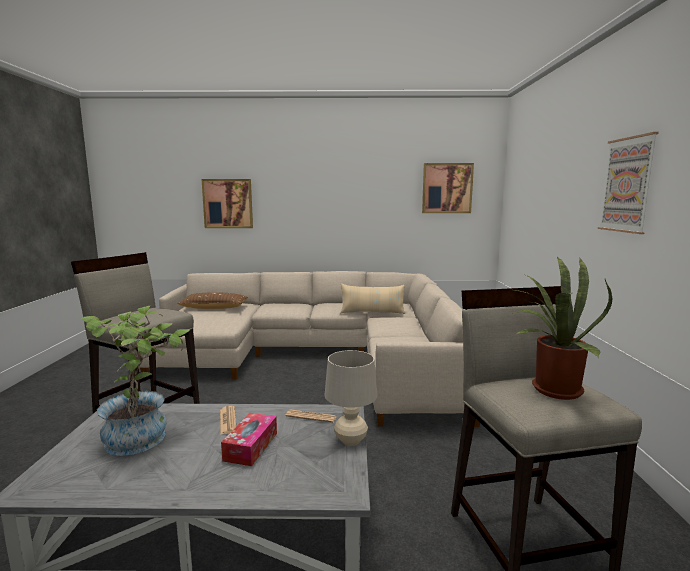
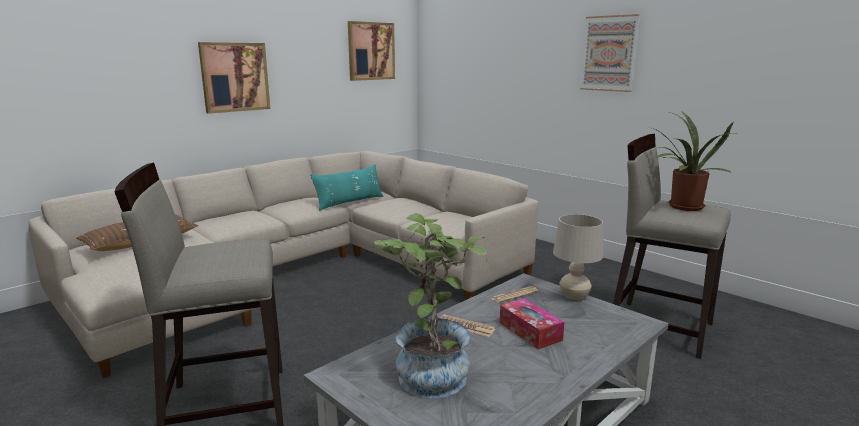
camera: 45 degrees left, 5 degrees up
(228, 203) = (90, 76): picture -> picture (235, 77)
(372, 312) = (349, 202): beige pillow -> turquoise pillow

